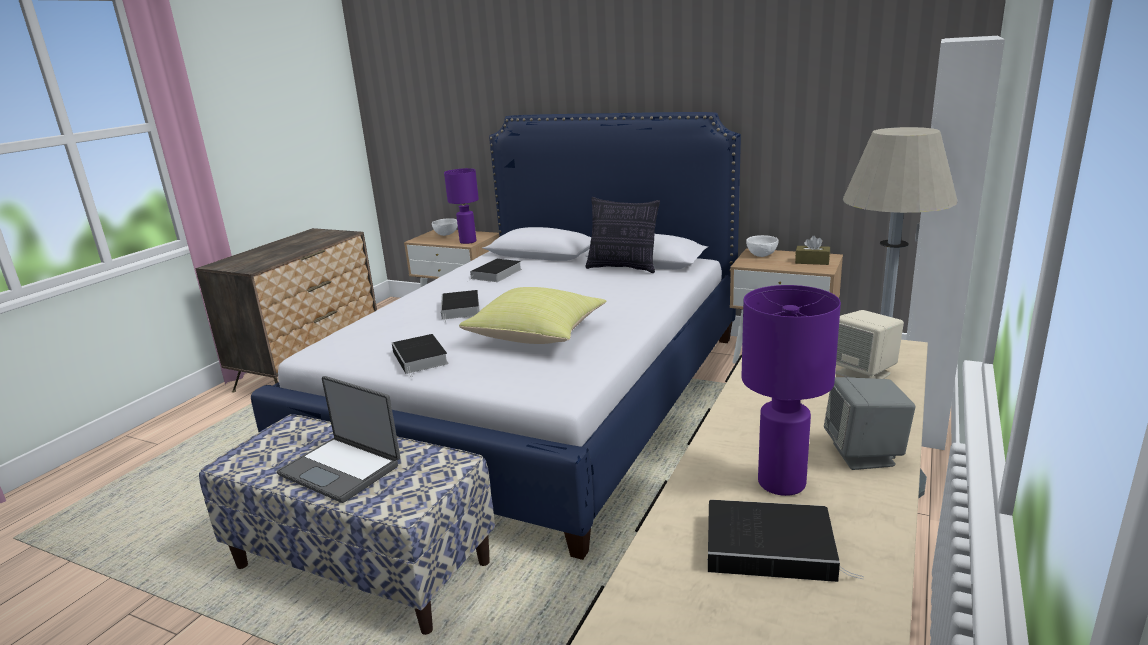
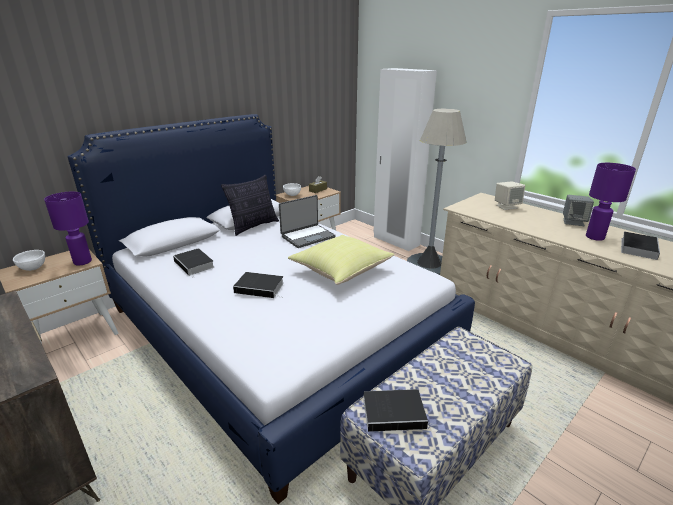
camera: 70 degrees left, 5 degrees up
(342, 469) = (454, 385): laptop -> laptop (307, 236)
(421, 358) = (341, 316): book -> book (395, 413)

